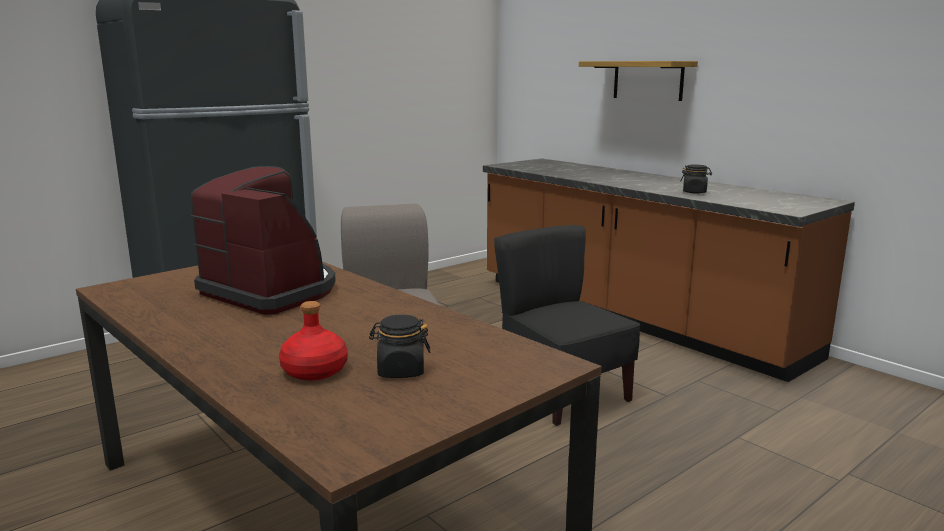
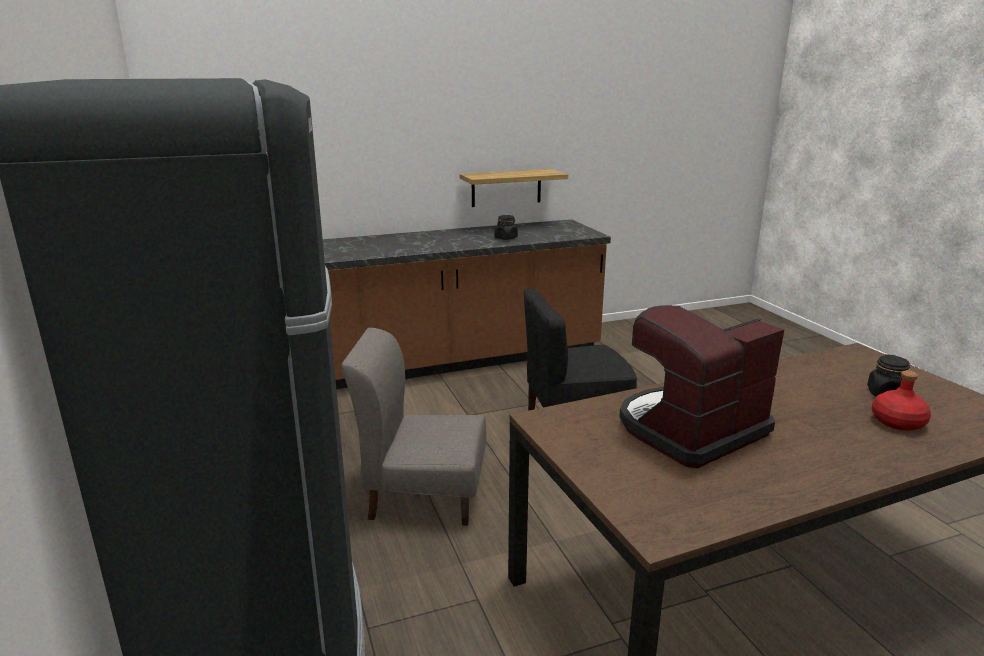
camera: 70 degrees left, 5 degrees up
(648, 80) = (386, 145): shelf -> shelf (506, 188)

